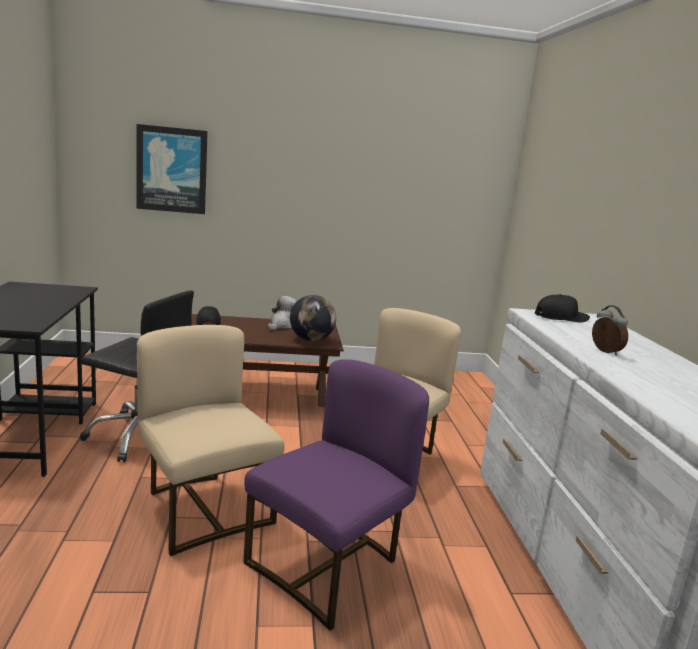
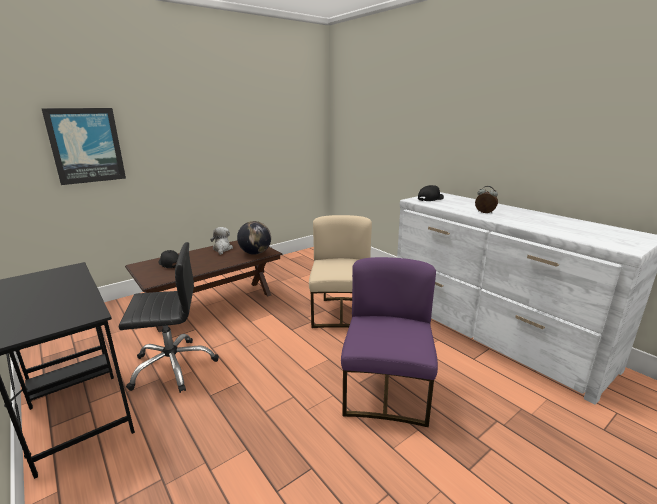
camera: 30 degrees left, 5 degrees up
(204, 509) = (279, 395): beige chair -> none

